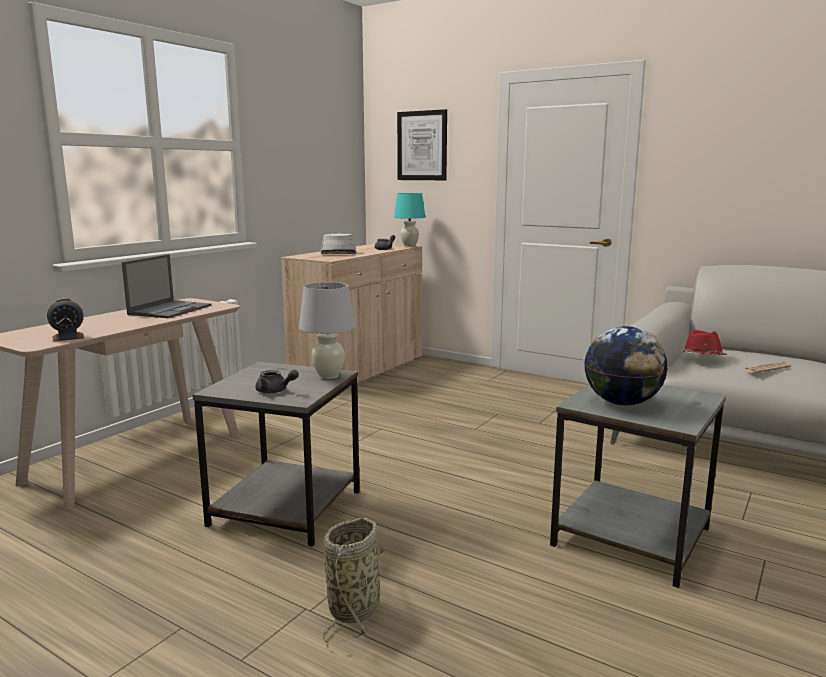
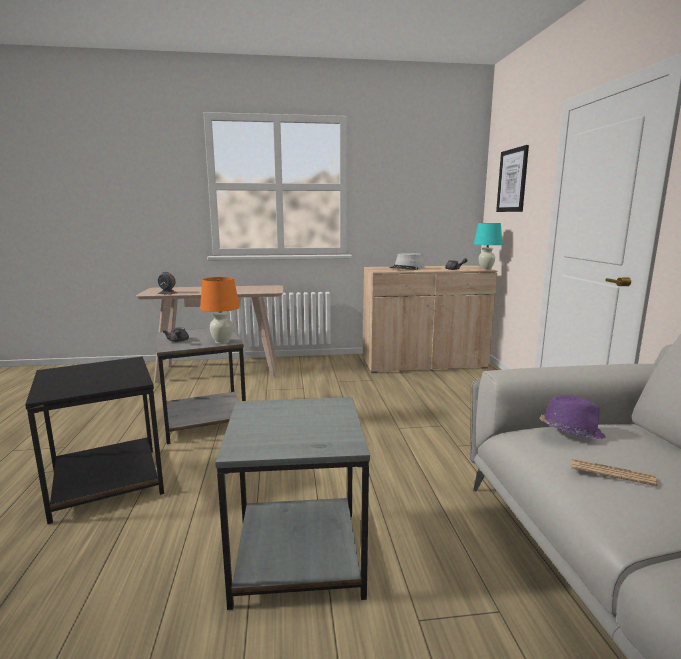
camera: 50 degrees right, 0 degrees up
(170, 310) = (248, 289): laptop -> none
(329, 376) = (222, 341): white table lamp -> orange table lamp
(356, 607) = (108, 481): basket -> black side table
(622, 403) = (274, 418): globe -> none
(702, 357) = (569, 431): red hat -> purple hat

